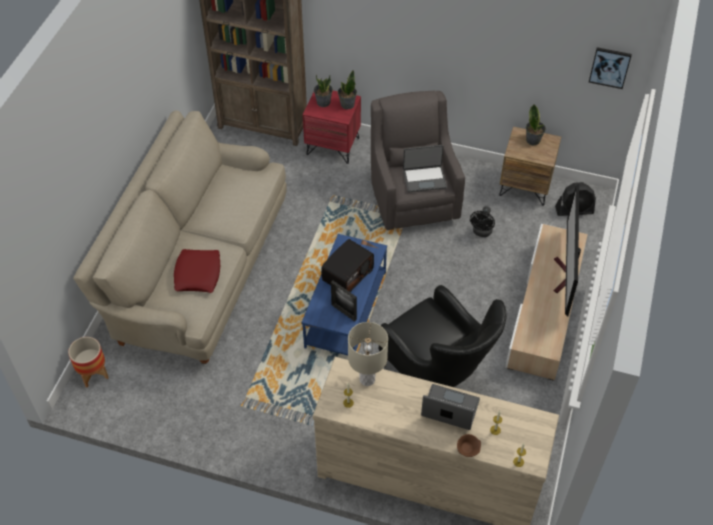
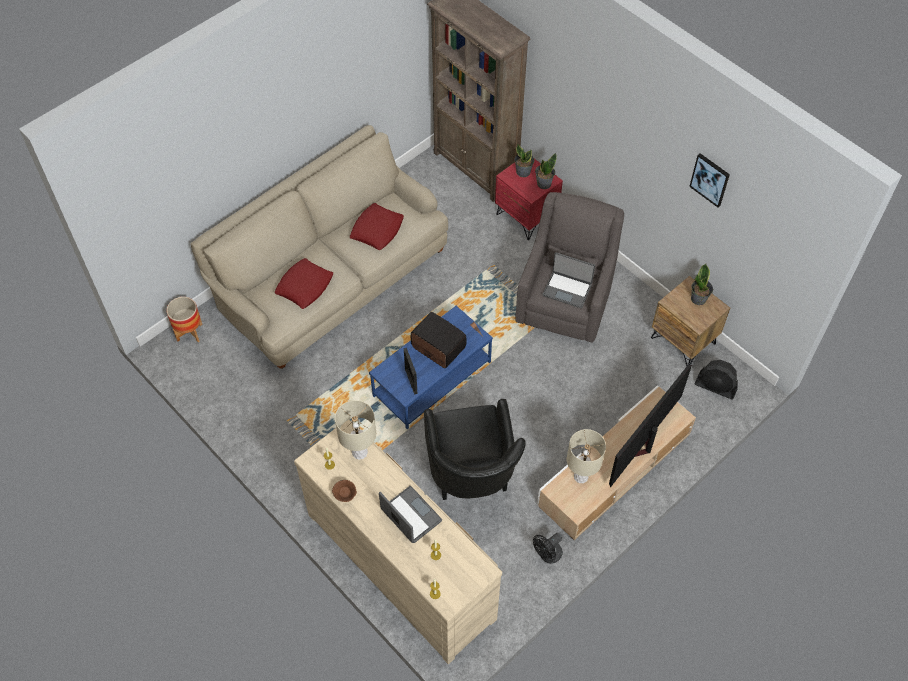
camera: 30 degrees right, 5 degrees up
(230, 199) = (377, 230): none -> red pillow
(347, 275) = (437, 348): radio -> radio turned 120 degrees counterclockwise
(468, 450) = (399, 560): brown bowl -> brown bowl (345, 495)
(481, 232) = (607, 366): black fan -> black fan (547, 555)
(535, 322) = (581, 477): none -> beige table lamp
(610, 67) = (783, 261): picture -> picture (710, 179)

